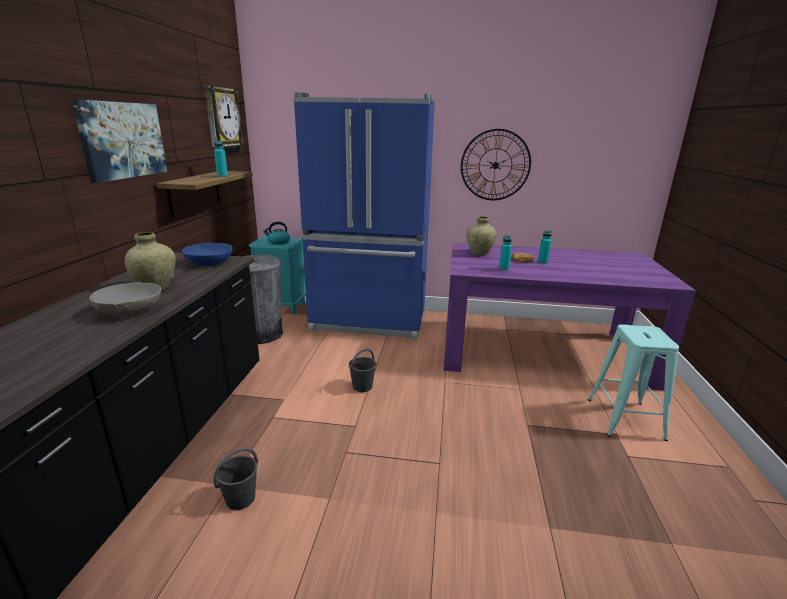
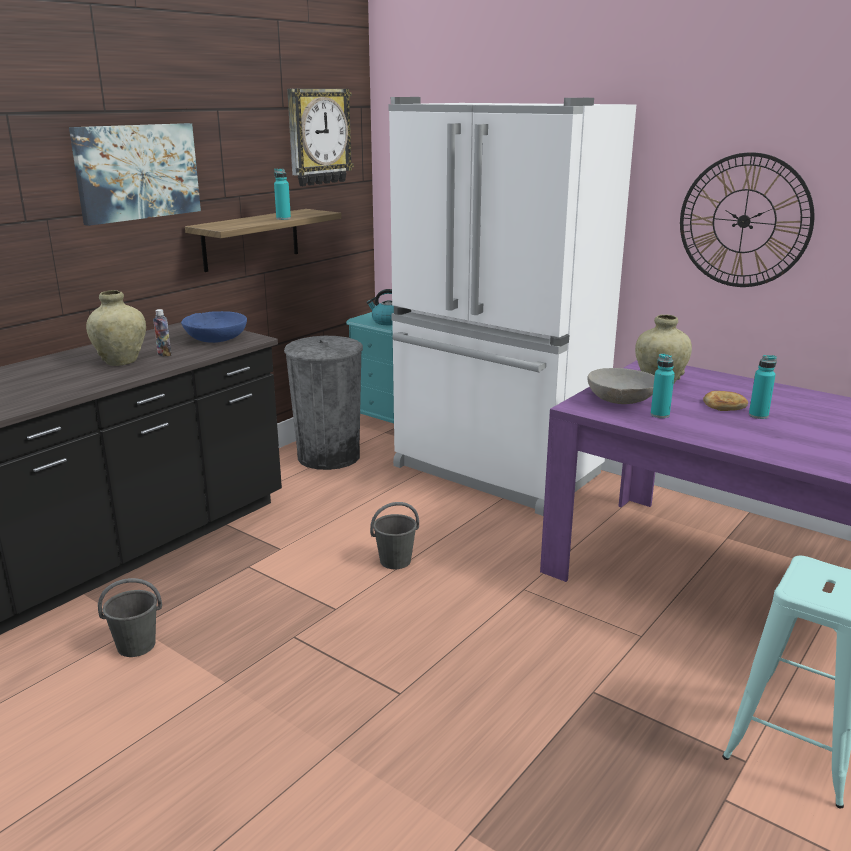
camera: 30 degrees right, 0 degrees up
(130, 310) = (66, 383): grey bowl -> grey bowl (621, 399)
(185, 278) = (164, 354): none -> bottle
(369, 322) = (495, 471): blue fridge -> white fridge

